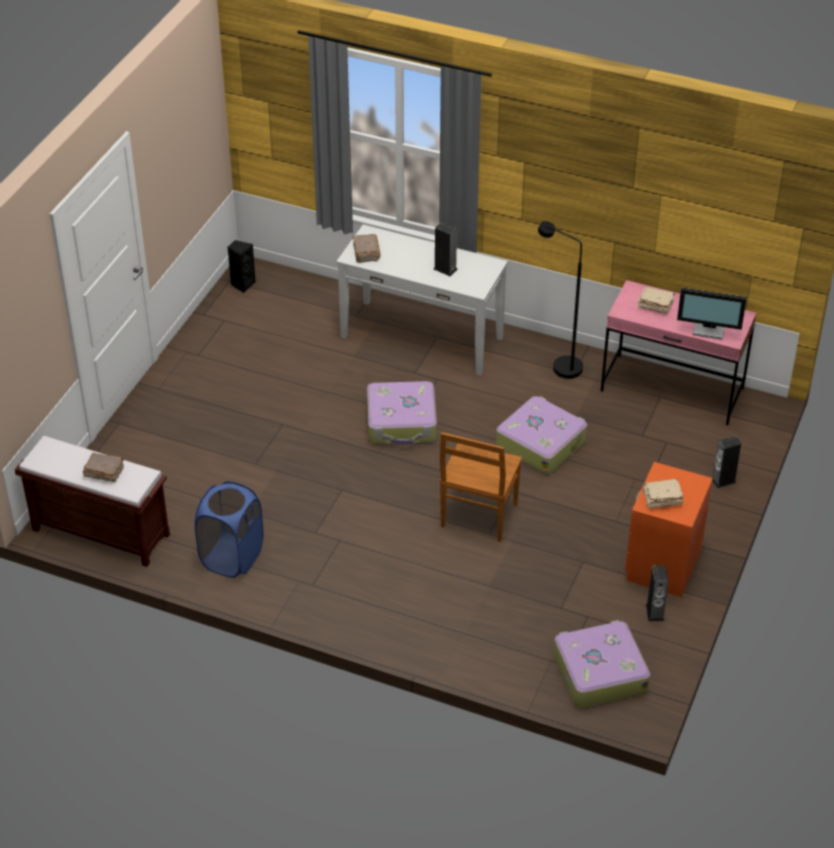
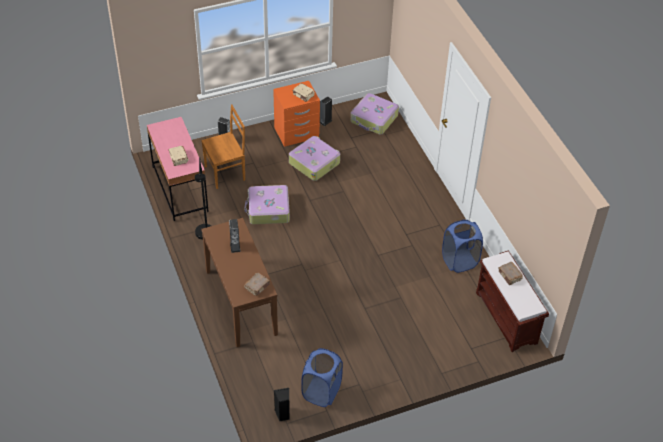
camera: 135 degrees left, 5 degrees up
(228, 324) = (321, 392): none -> blue laundry basket
(402, 422) = (311, 265): suitcase -> suitcase (314, 162)
(422, 337) = (240, 302): white console table -> brown console table
(478, 517) = (338, 200): brown chair -> brown chair (226, 173)
(709, 329) = (177, 132): monitor -> none

